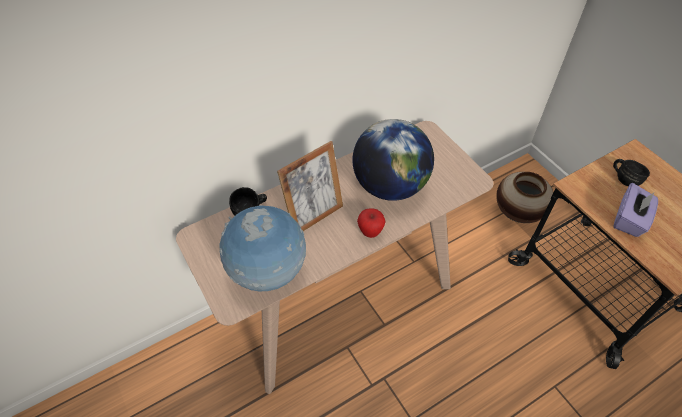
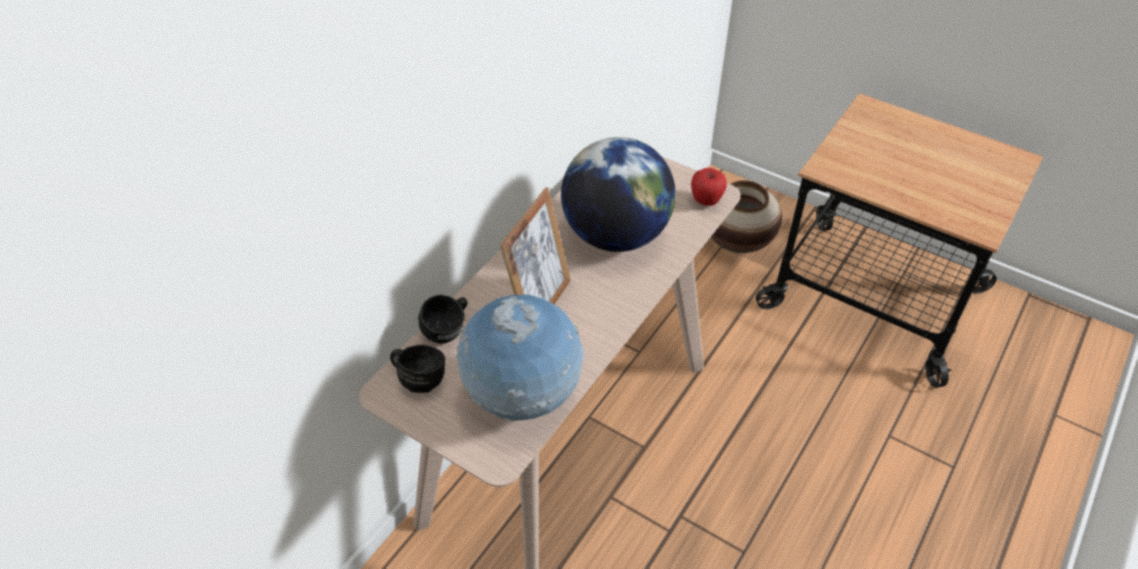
camera: 25 degrees left, 5 degrees down
(370, 232) = (625, 299): apple -> apple (706, 201)
(625, 178) = (873, 142): black mug -> black mug (419, 378)
(629, 220) = (904, 186): purple tissue box -> none

